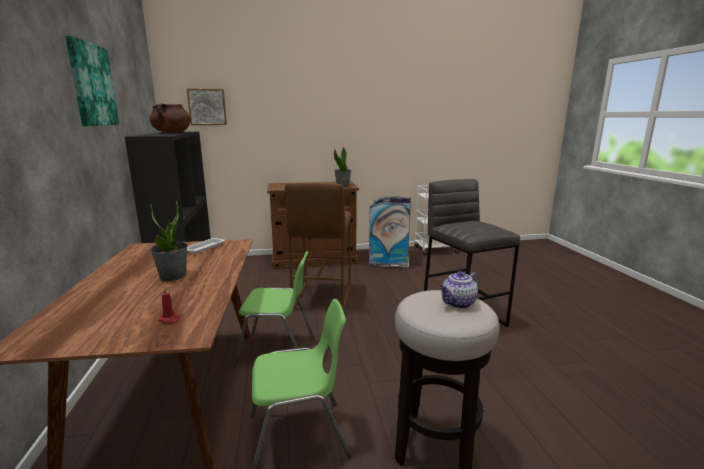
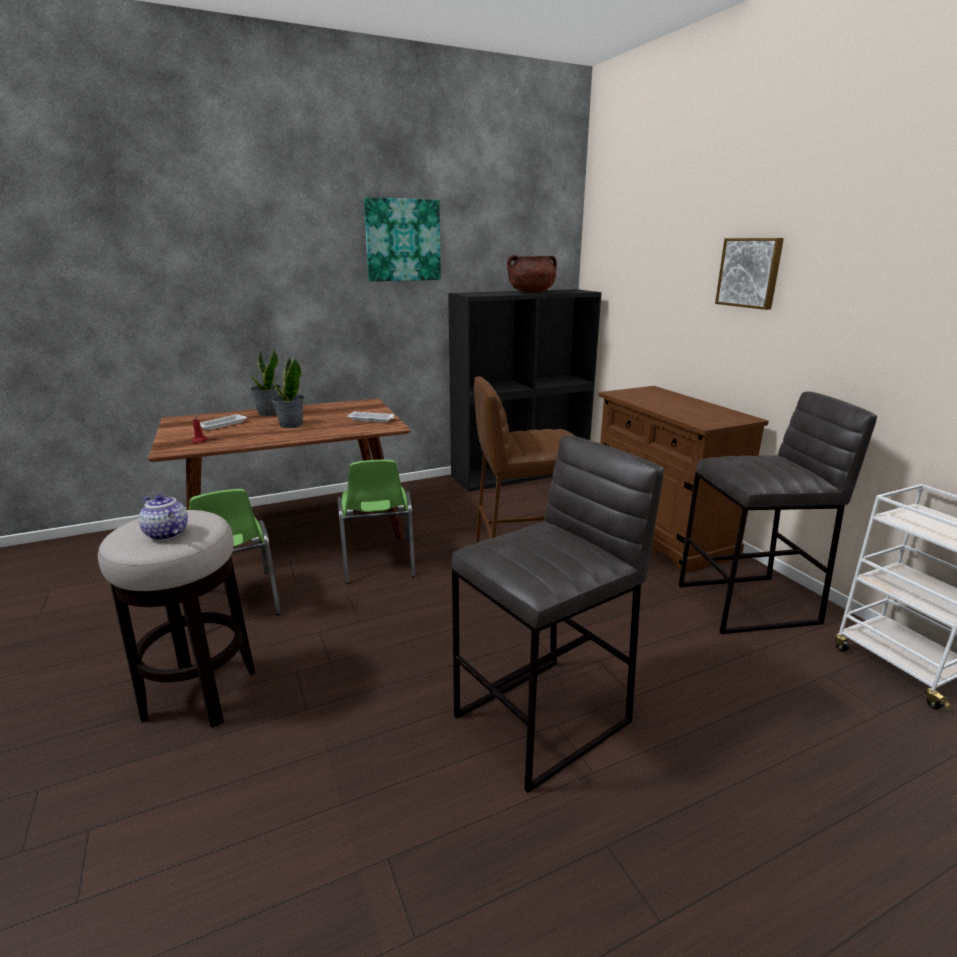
camera: 75 degrees right, 5 degrees up
(111, 310) = (223, 424): none -> white tray
(207, 107) = (618, 257): picture -> picture (750, 272)
(343, 186) = (702, 420): potted plant -> potted plant (268, 413)
(389, 259) = (749, 604): trash can -> grey stool

